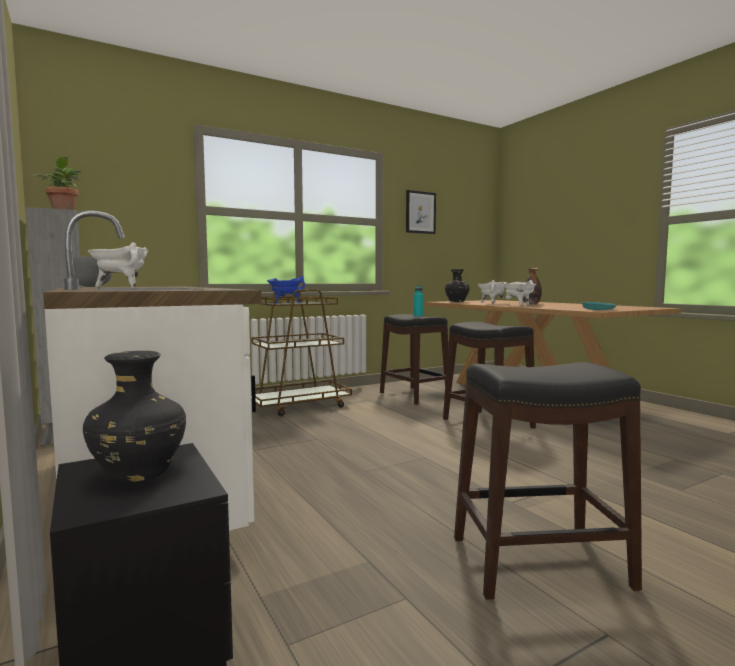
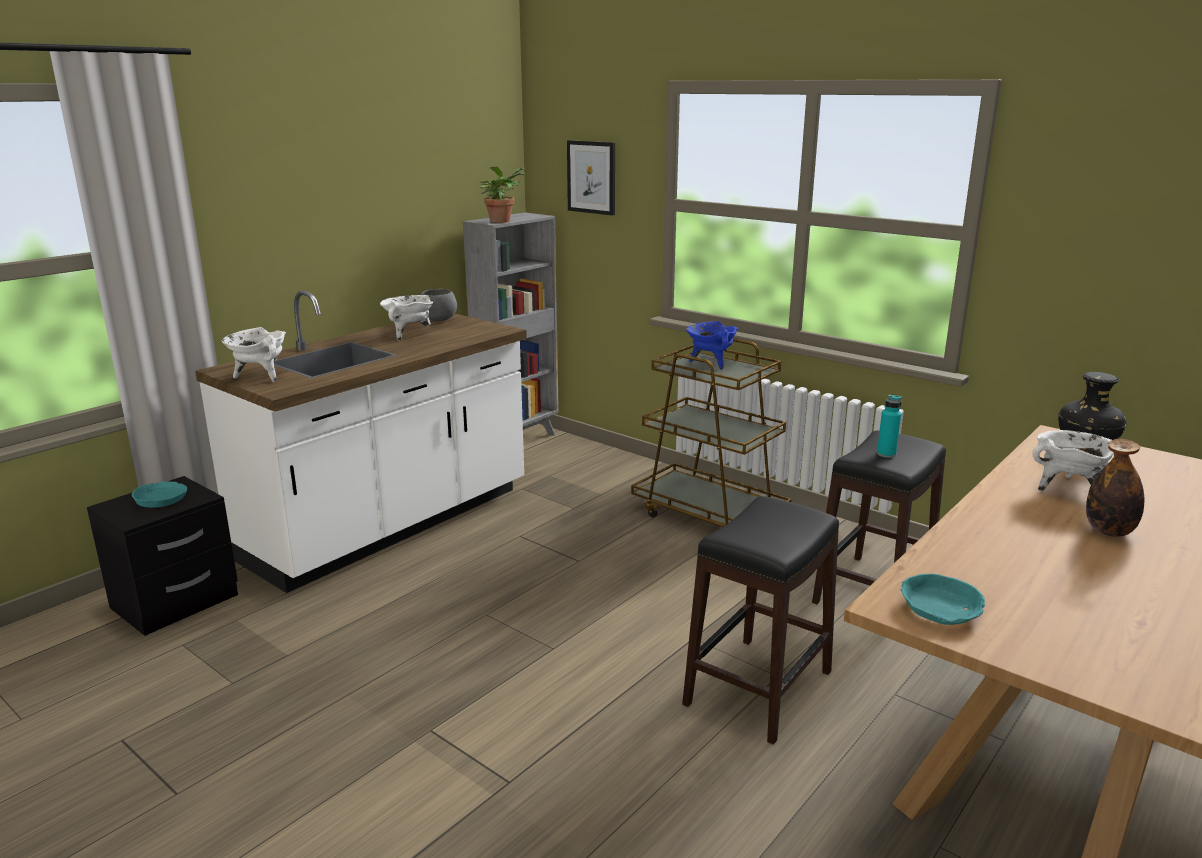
camera: 70 degrees right, 15 degrees up
(139, 473) = (162, 500): black vase -> turquoise bowl
(420, 212) = (1094, 214): picture -> picture (591, 177)
(518, 305) = (1021, 518): white cooking pot -> white cooking pot (260, 376)
(540, 562) = (289, 754): black stool -> none

